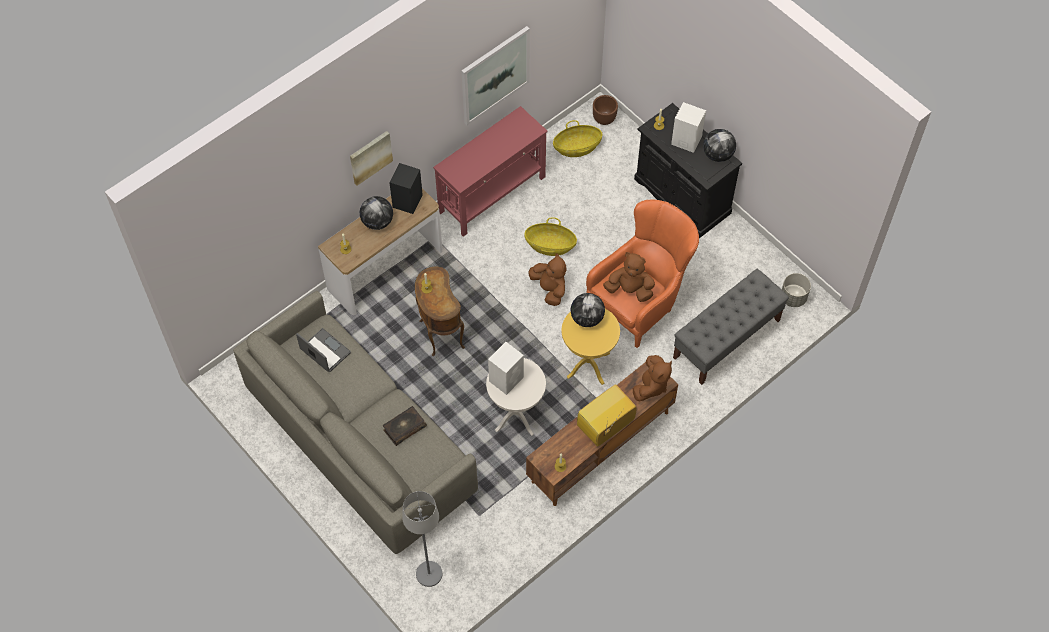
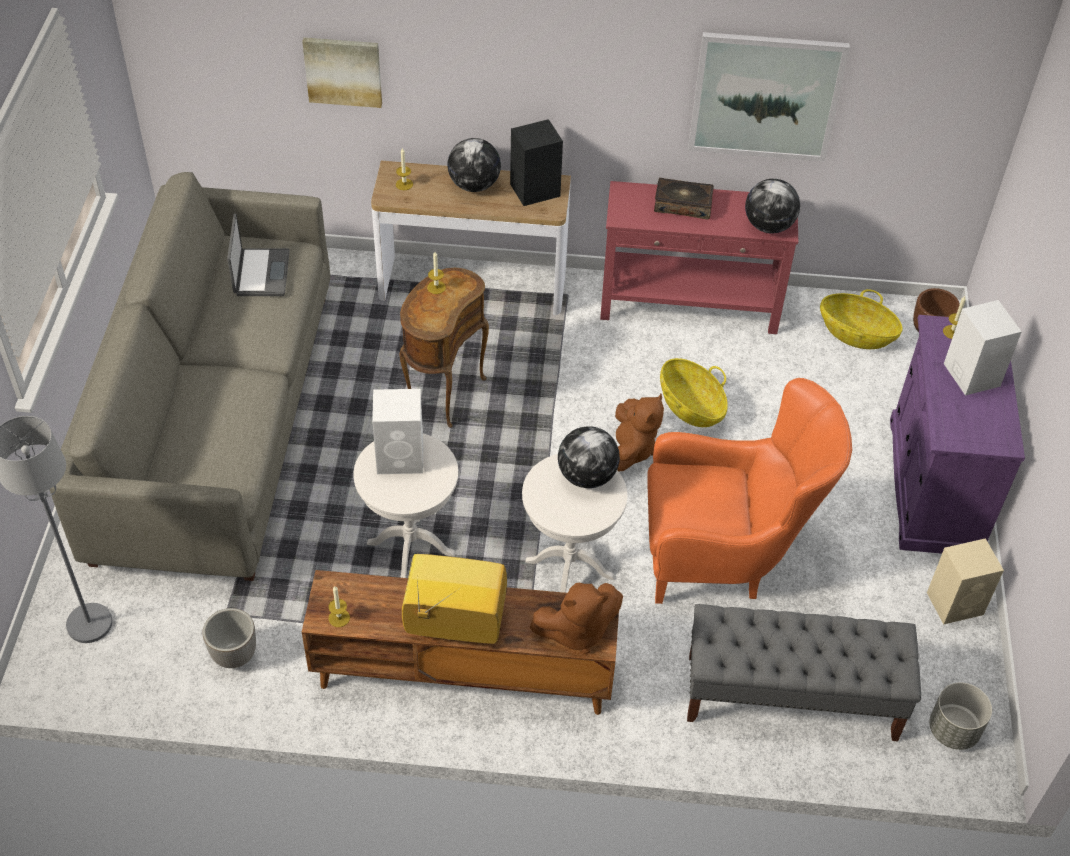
camera: 45 degrees right, 10 degrees down
(370, 157) = (502, 68): picture -> picture (343, 71)
(404, 428) = (230, 415): book -> book (683, 204)
(504, 527) = (234, 655): none -> planter
(588, 365) = (569, 569): yellow side table -> white side table
(630, 290) = (697, 501): brown plush toy -> none
(682, 196) = (933, 485): black cabinet -> purple cabinet
(718, 155) = (998, 423): globe -> globe (769, 226)
(742, 243) = (956, 603): none -> beige speaker

